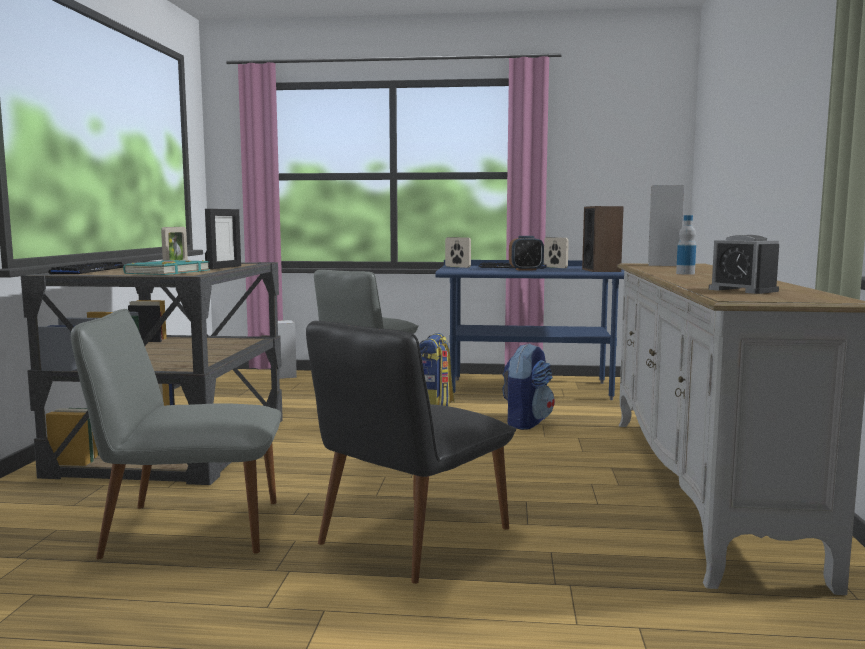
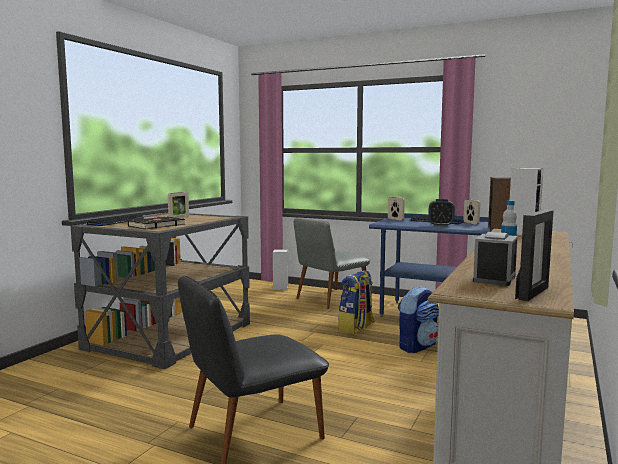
camera: 20 degrees right, 0 degrees up
(166, 272) = (156, 225): turquoise book -> black book
(193, 528) = (129, 400): grey chair -> none
(223, 267) = (199, 221): picture frame -> picture frame (532, 293)
(743, 290) = (494, 279): alarm clock -> alarm clock turned 45 degrees clockwise

